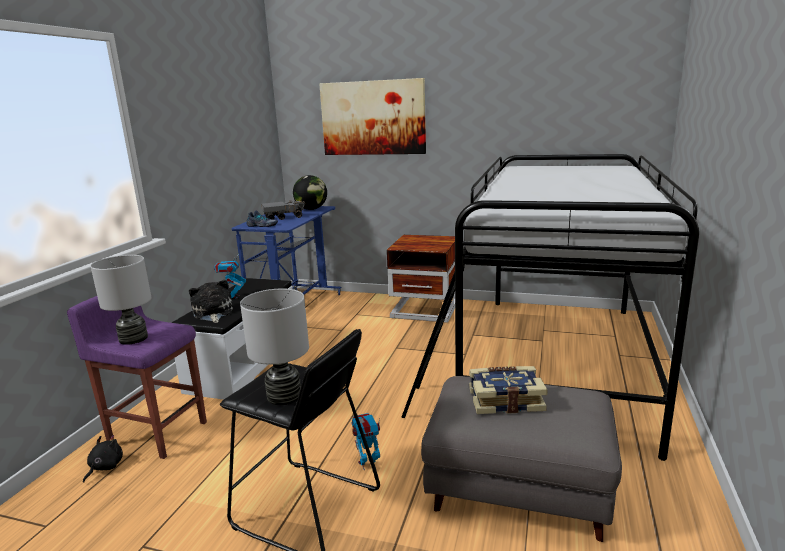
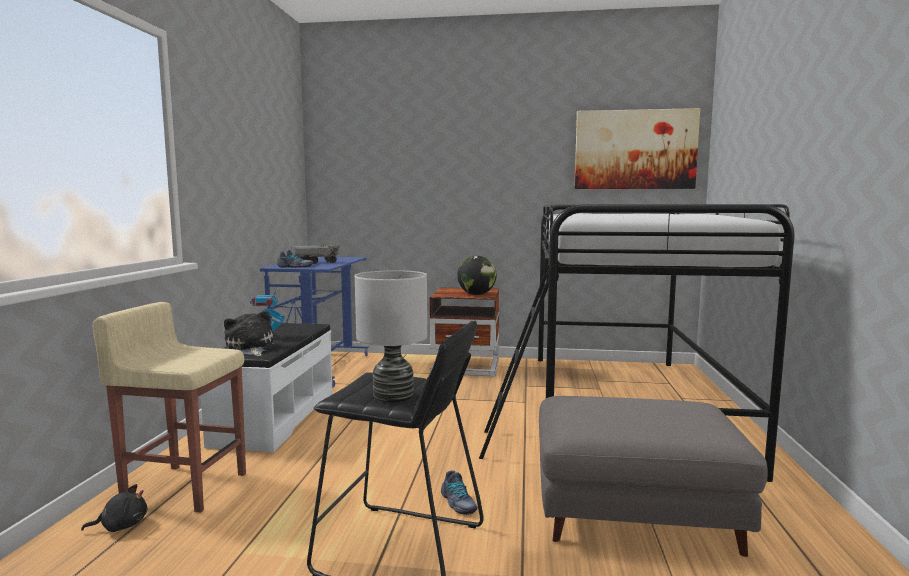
camera: 10 degrees left, 10 degrees down
(105, 467) = (121, 526): black plush toy -> black plush toy turned 60 degrees clockwise
(133, 338) = (173, 359): grey table lamp -> none
(157, 433) = (184, 487): purple stool -> beige stool
(311, 209) = (341, 258): globe -> globe (476, 294)
(367, 464) = (458, 503): toy robot -> shoe
(373, 118) = (411, 166): picture -> picture (635, 150)
(505, 399) = (621, 409): book -> none

